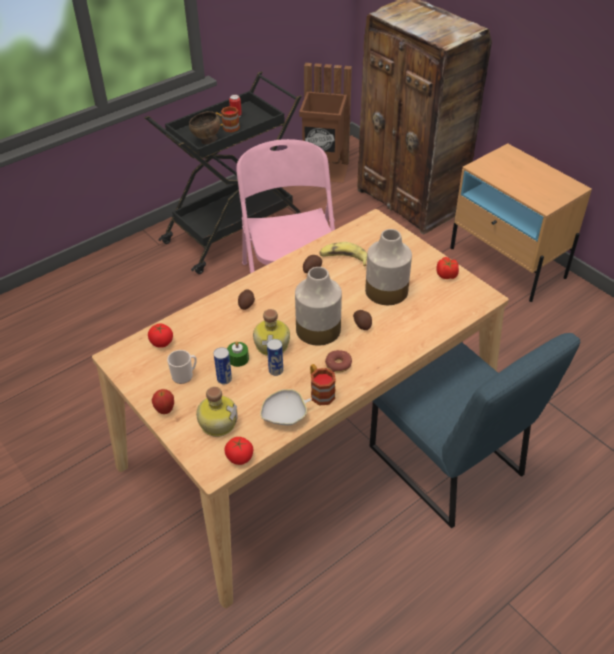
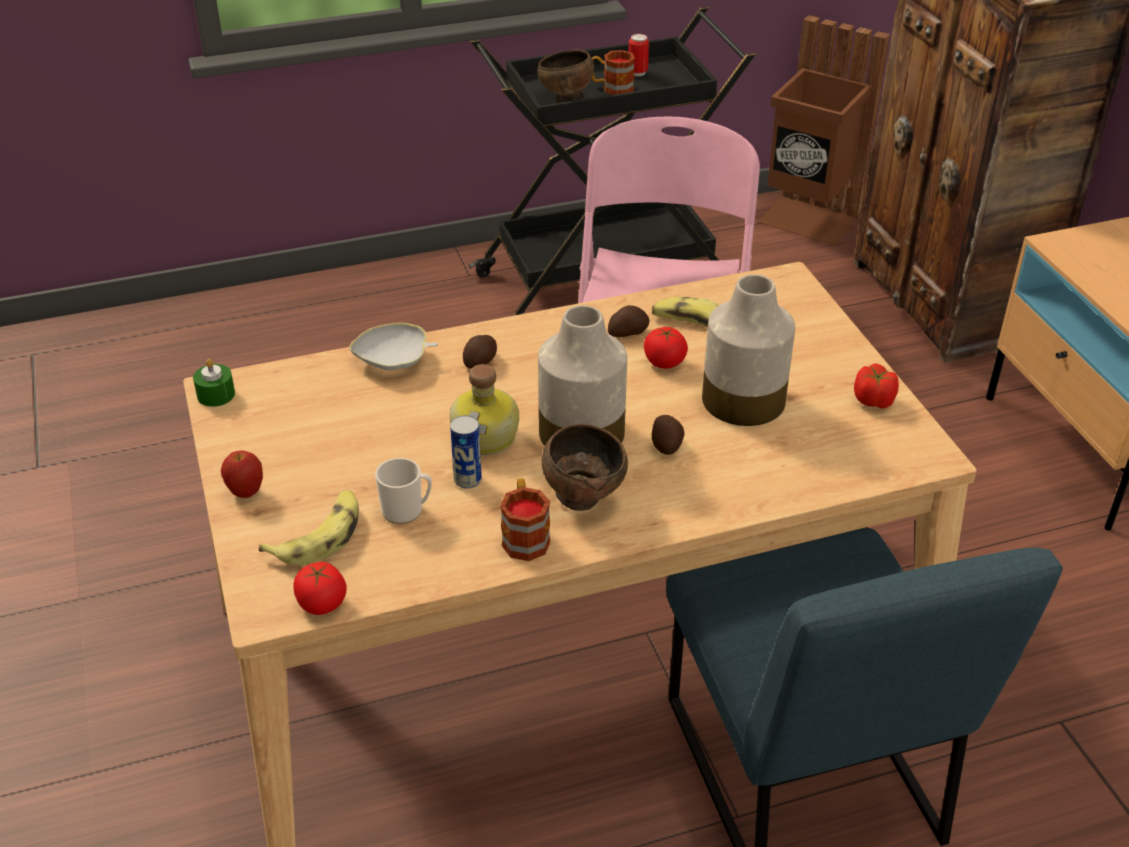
camera: 20 degrees right, 5 degrees down
(161, 342) = (305, 386): tomato -> tomato (664, 362)
(184, 375) = (311, 447): mug -> mug (407, 510)
(217, 422) = (319, 536): bottle -> banana
(224, 379) = (372, 470): can -> none
(238, 359) = (415, 444): green candle -> green candle (216, 394)
(285, 415) = (441, 557): white bowl -> white bowl (394, 361)
(338, 364) = (584, 499): donut -> brown bowl

